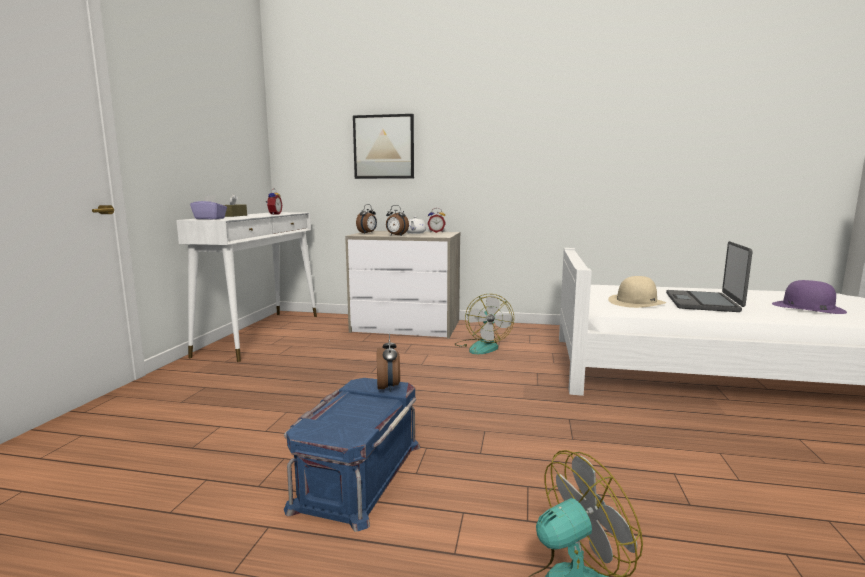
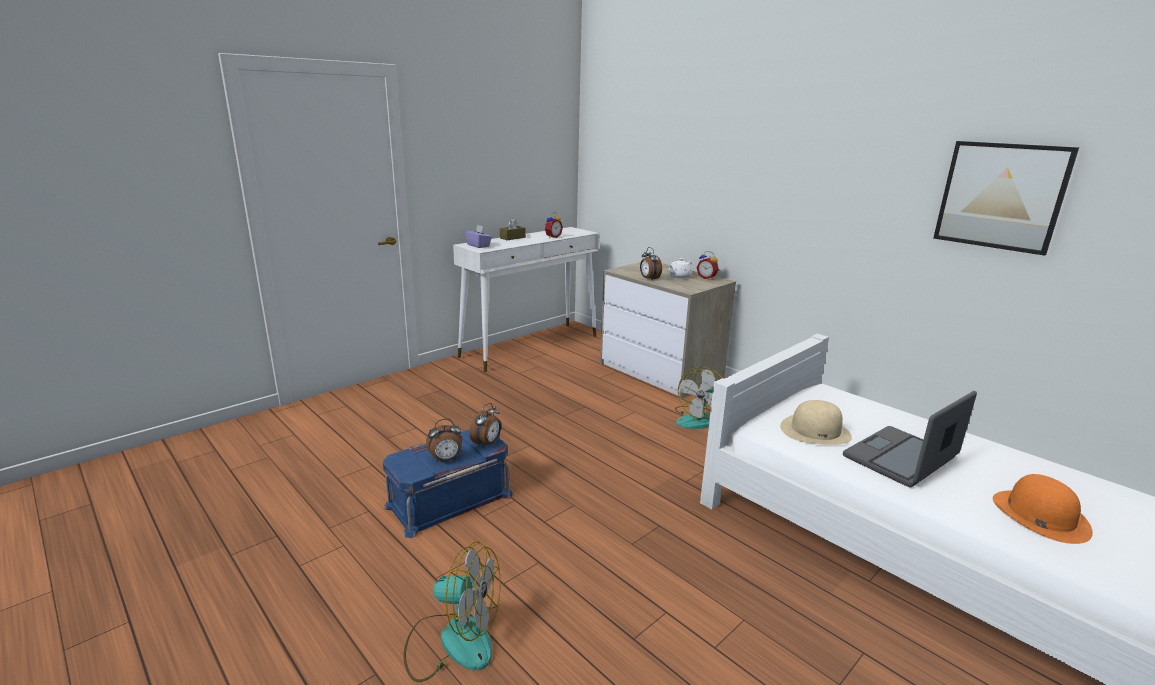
camera: 35 degrees right, 10 degrees up
(367, 233) = (634, 268): alarm clock -> alarm clock (446, 460)
(384, 147) = (673, 172): picture -> picture (1001, 196)
(807, 307) = (1039, 515): purple hat -> orange hat

